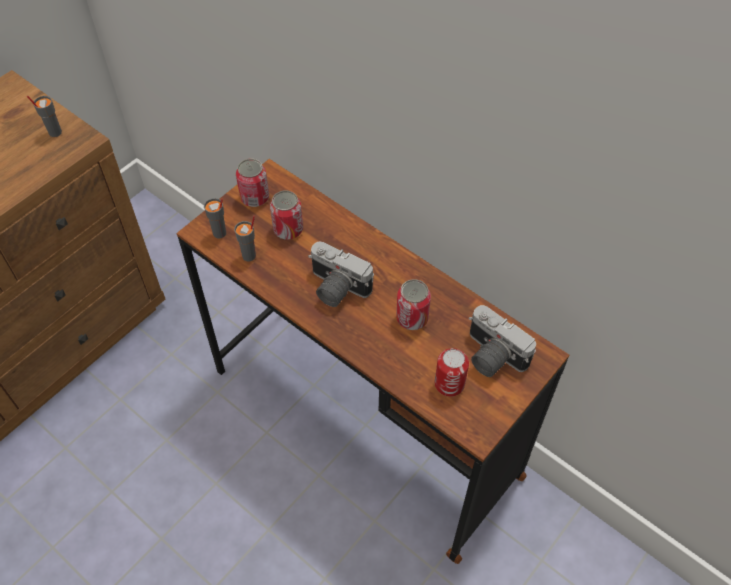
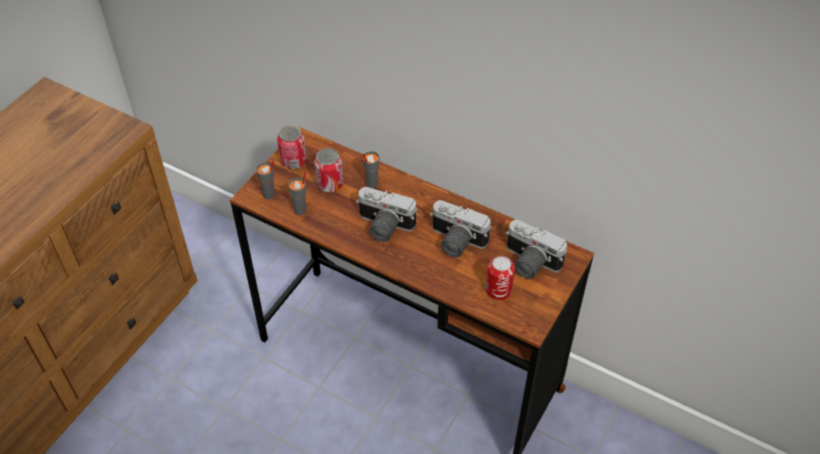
camera: 10 degrees left, 5 degrees down
(54, 132) = (100, 126): grey cup -> grey cup (371, 183)
(412, 318) = (455, 242): can -> camera

